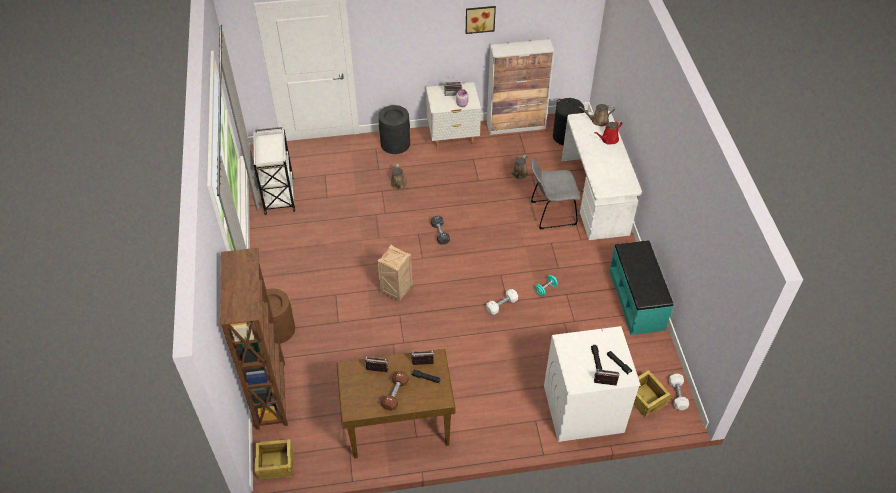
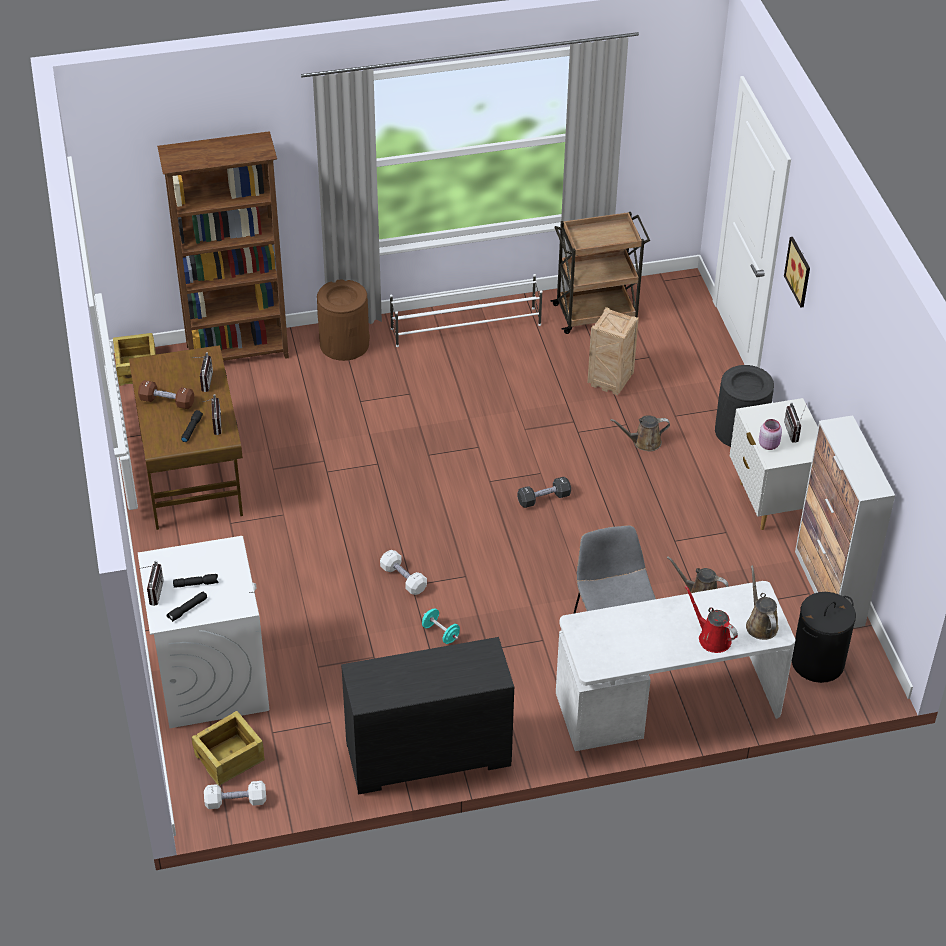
camera: 85 degrees right, 5 degrees down
(276, 260) = (466, 327): none -> white shoe rack
(279, 195) = (596, 313): white cart -> brown cart
(396, 290) = (423, 456): crate -> crate (611, 381)
(480, 18) = (860, 360): picture -> picture (800, 271)
(637, 300) = (428, 756): turquoise bench -> black dresser

